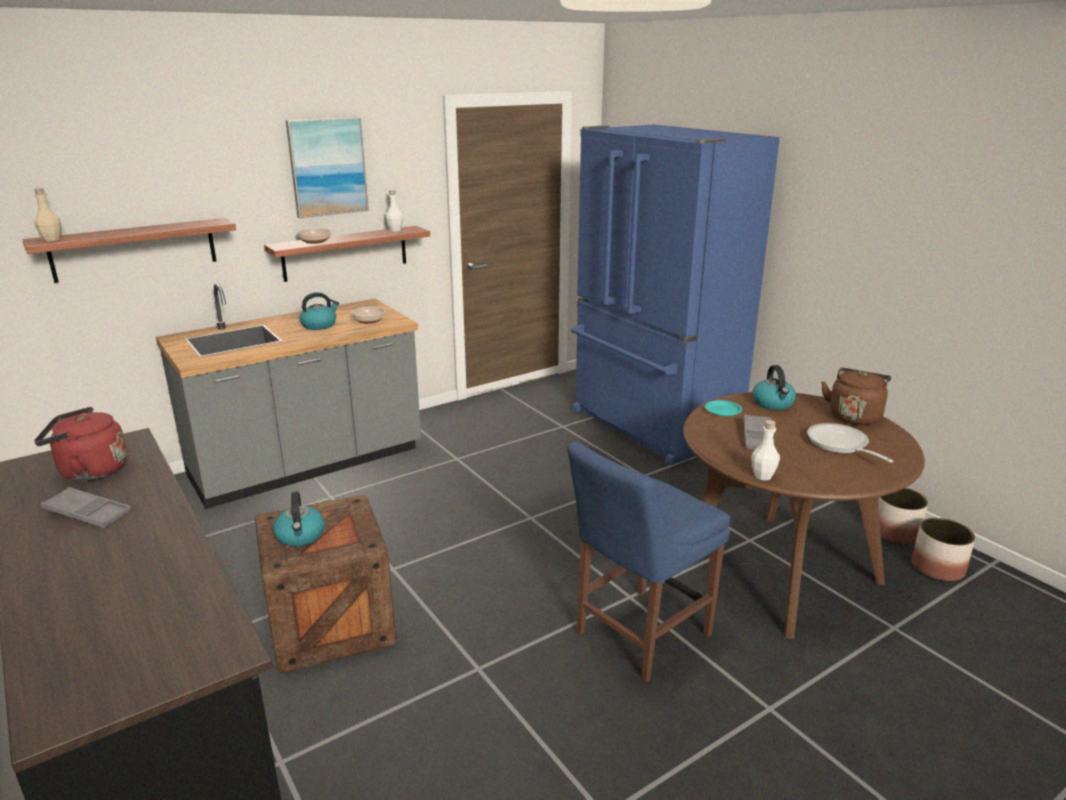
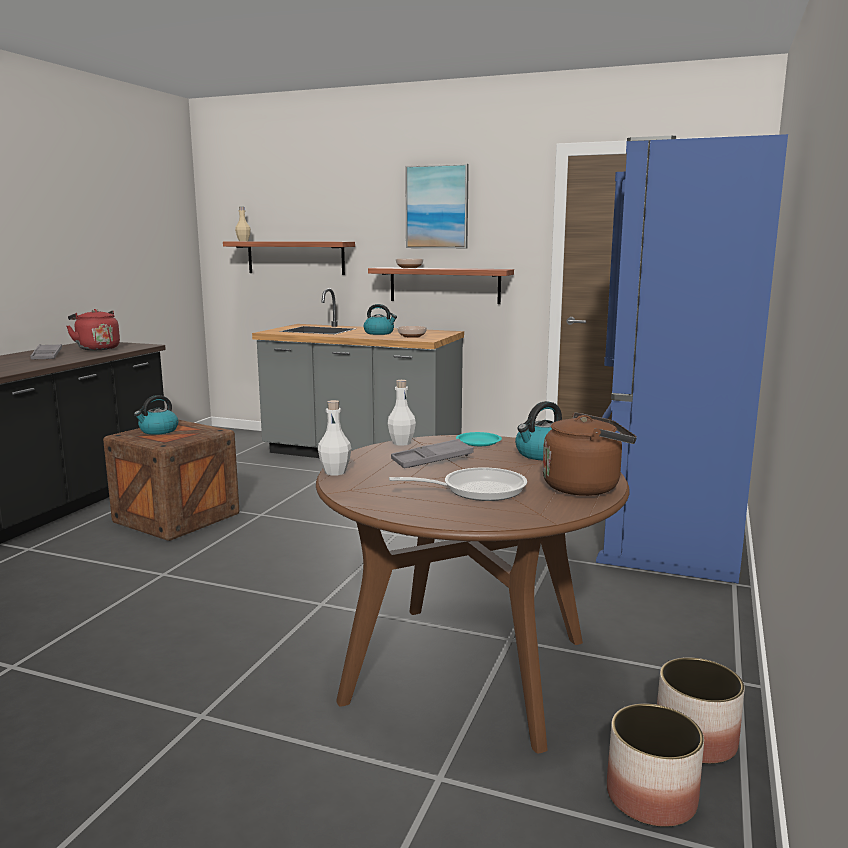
camera: 55 degrees right, 10 degrees down
(395, 230) = (485, 268): white bottle -> white bottle (401, 443)
(637, 636) = (262, 622): blue chair -> none
(840, 445) = (476, 490): frying pan -> frying pan turned 45 degrees clockwise

